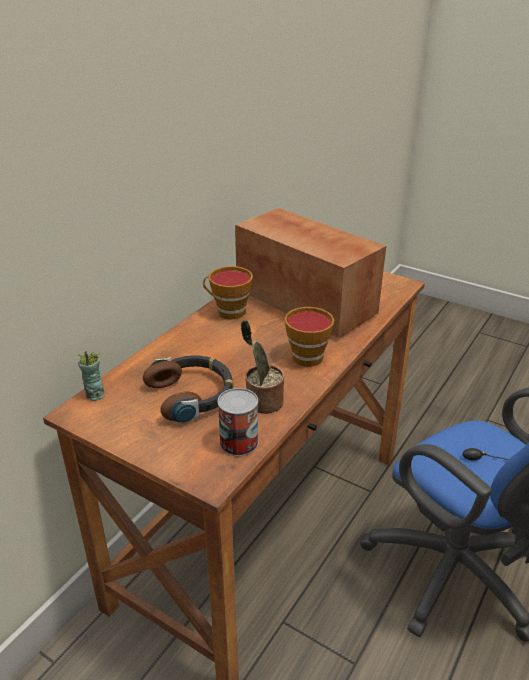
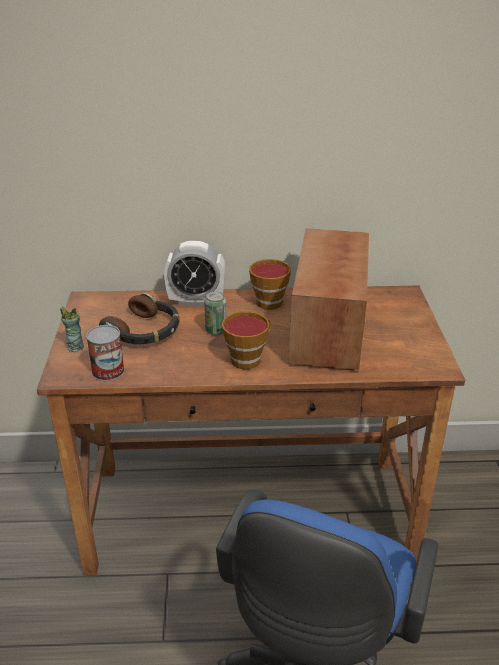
camera: 55 degrees right, 0 degrees up
(95, 395) = (108, 297): cup -> cup (75, 347)
(179, 346) = (196, 301): none -> alarm clock
(243, 354) = (216, 331): none -> can
(262, 402) = (163, 362): potted plant -> none

